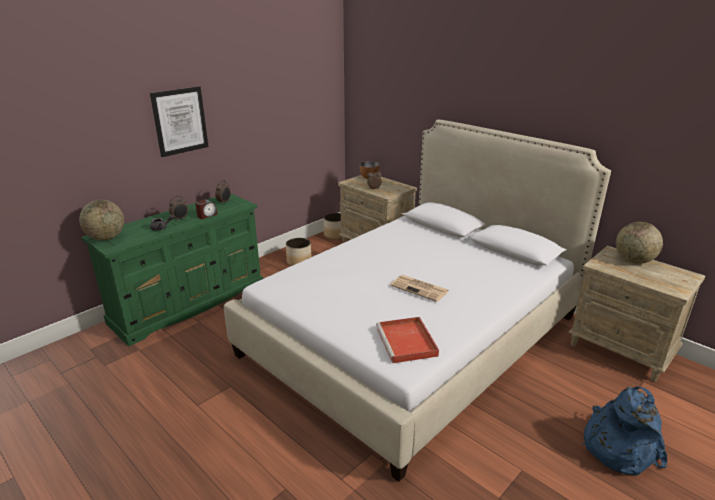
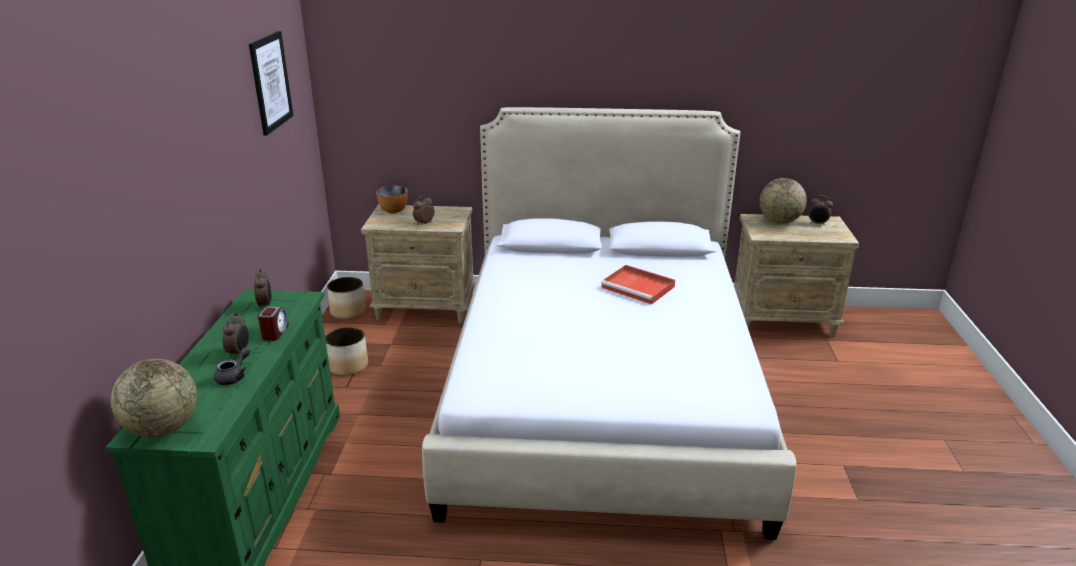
camera: 40 degrees left, 0 degrees up
(180, 121) = (176, 186): picture -> picture (270, 82)
(407, 342) = (713, 381): red tray -> red tray (639, 287)
(420, 288) = (640, 322): newspaper -> none
(617, 446) = (874, 404): blue backpack -> none
(669, 273) = (817, 224): none -> alarm clock

